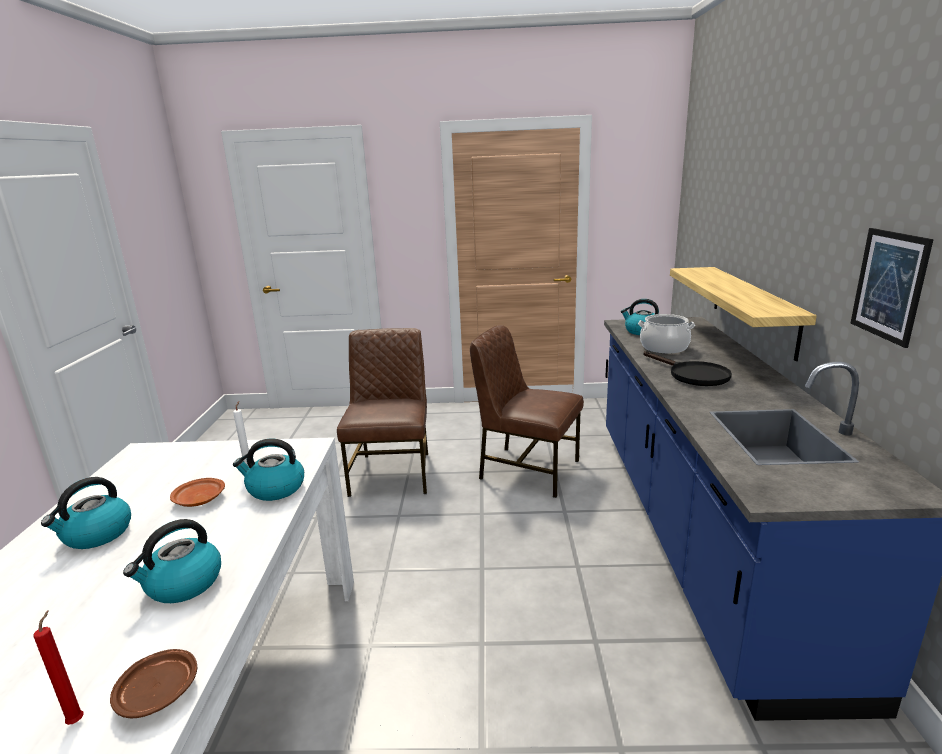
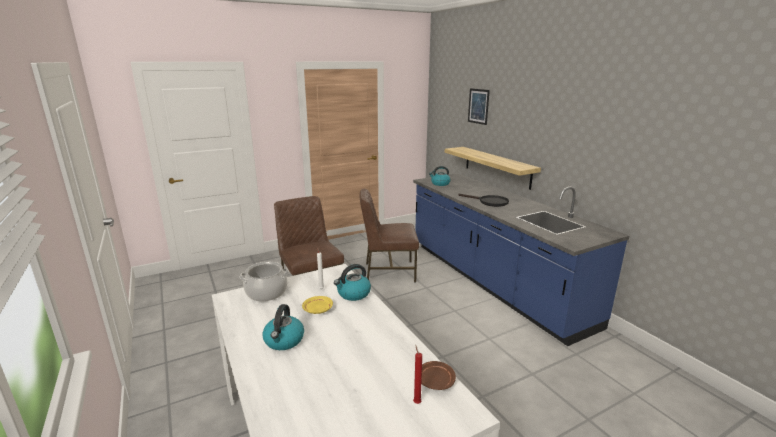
camera: 30 degrees left, 0 degrees up
(183, 584) = (376, 344): kettle -> none
(199, 500) = (317, 309): brown plate -> yellow plate
(664, 348) = (461, 191): cooking pot -> cooking pot (266, 292)
(889, 285) = (581, 153): picture -> picture (478, 106)

